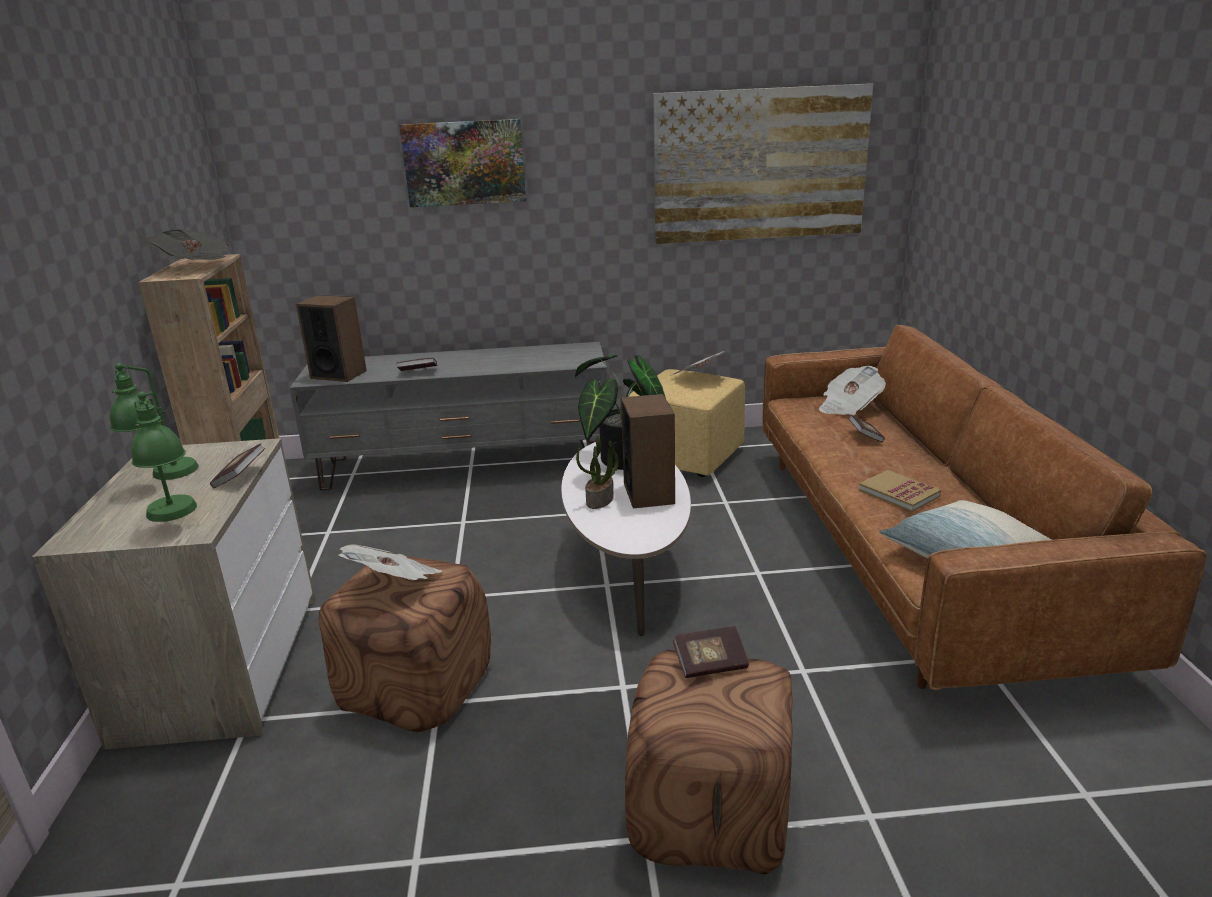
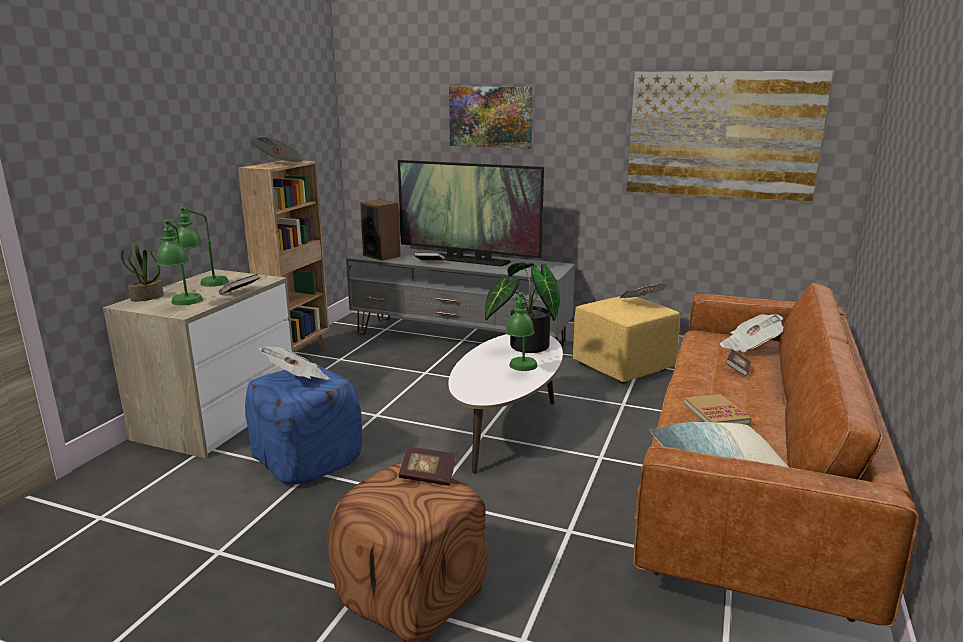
camera: 25 degrees right, 5 degrees down
(416, 687) = (307, 459): brown ottoman -> blue ottoman
(467, 360) = (469, 260): none -> television
(600, 500) = (483, 366): potted plant -> potted plant (147, 298)
(649, 493) = (521, 370): speaker -> green table lamp

